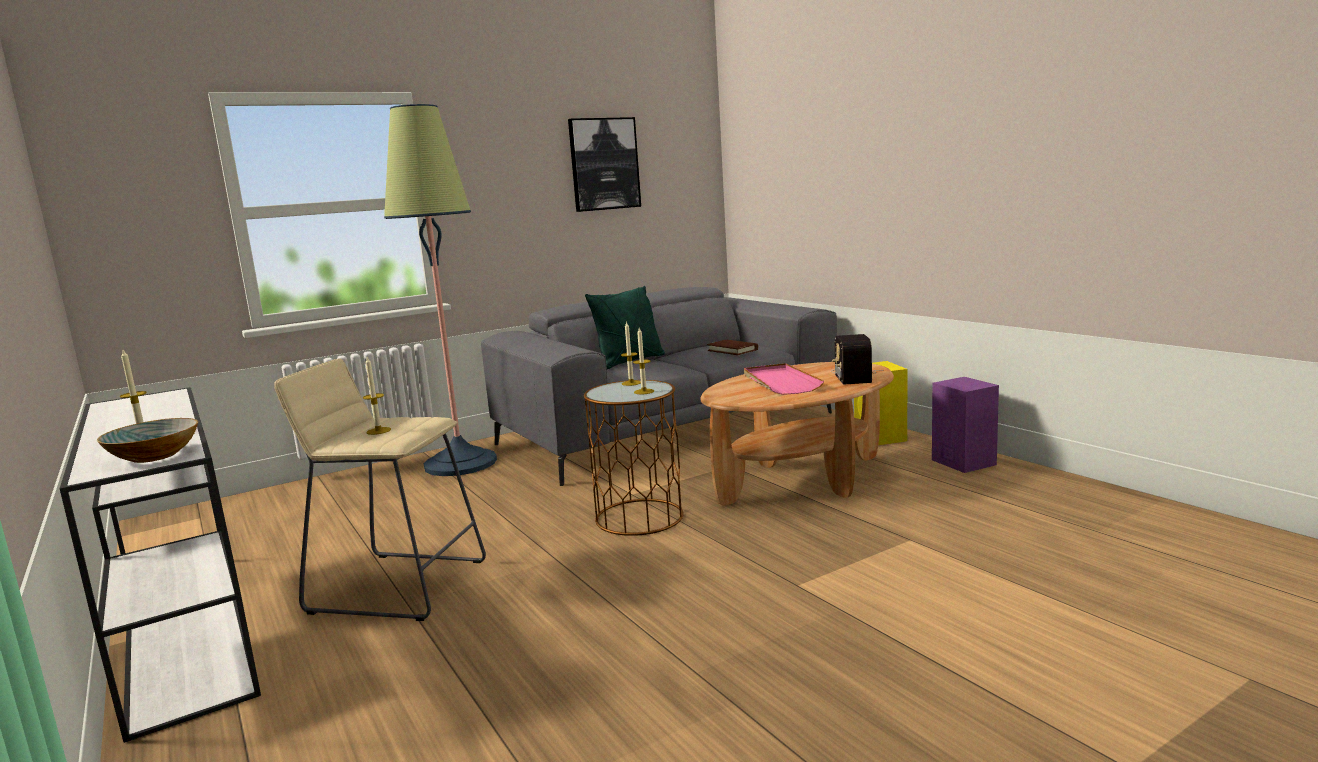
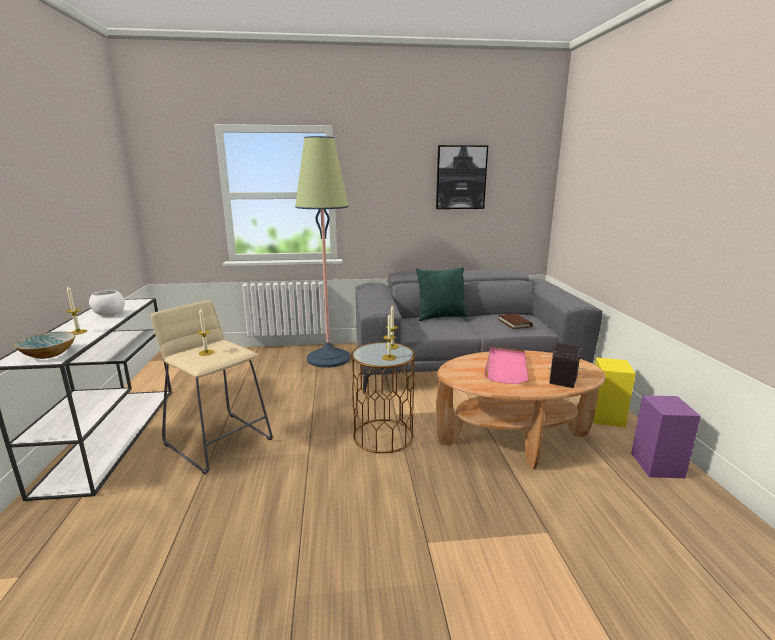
camera: 25 degrees right, 5 degrees up
(149, 412) = (109, 315): none -> white bowl

